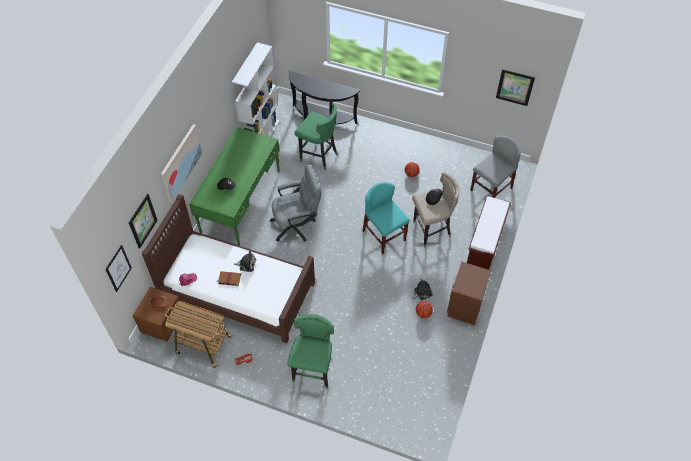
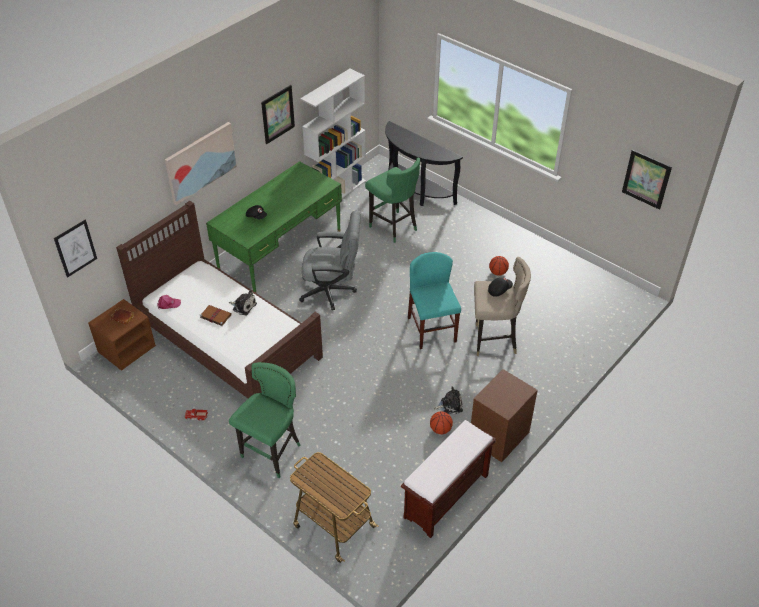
camera: 20 degrees right, 10 degrees down
(142, 221) = (126, 207): picture -> picture (278, 114)
(202, 344) = (158, 385): cart -> cart (333, 525)
(484, 248) = (554, 378): brown bench -> brown bench (446, 497)
(491, 189) = (593, 314): grey chair -> none

